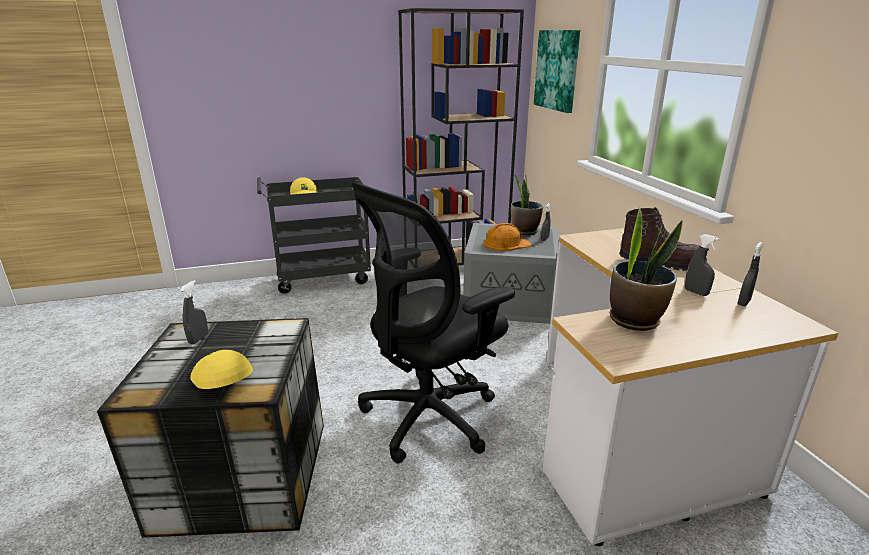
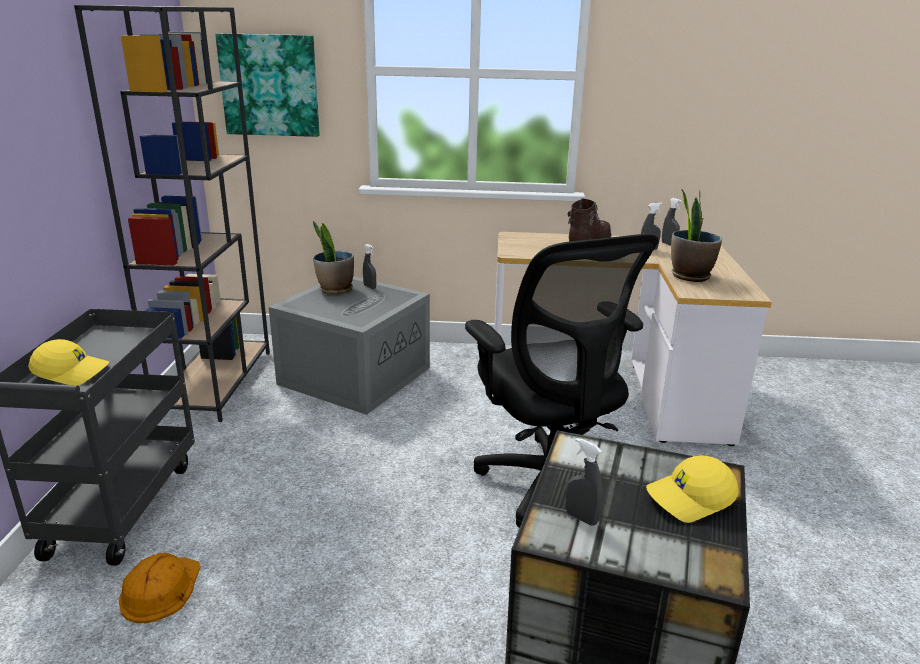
camera: 70 degrees left, 0 degrees up
(506, 243) = (361, 306): orange hard hat -> orange hard hat (160, 589)

